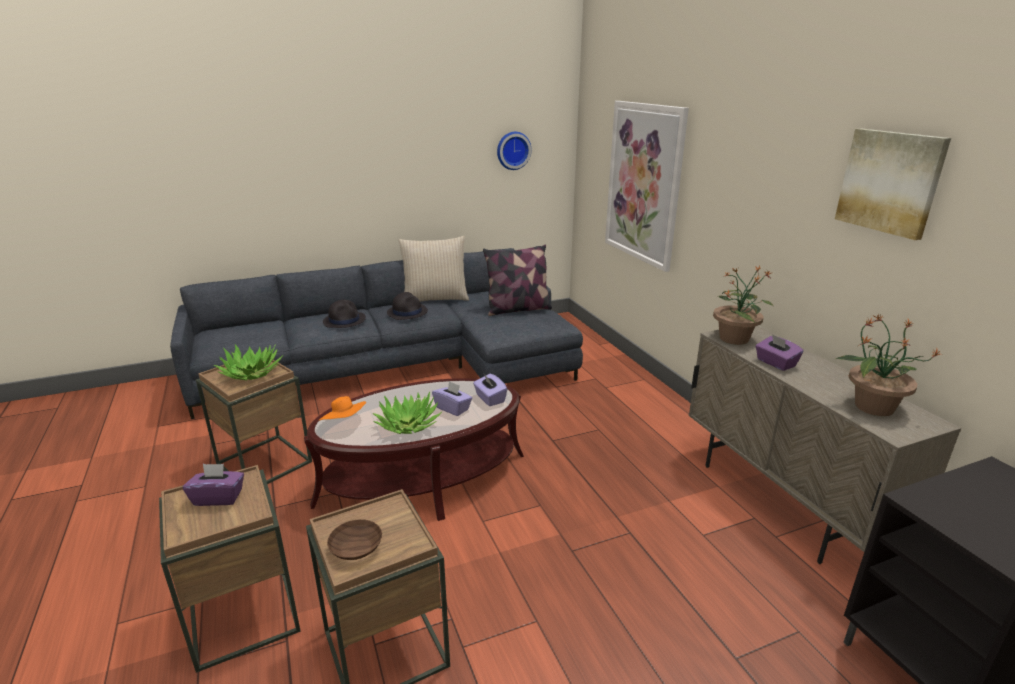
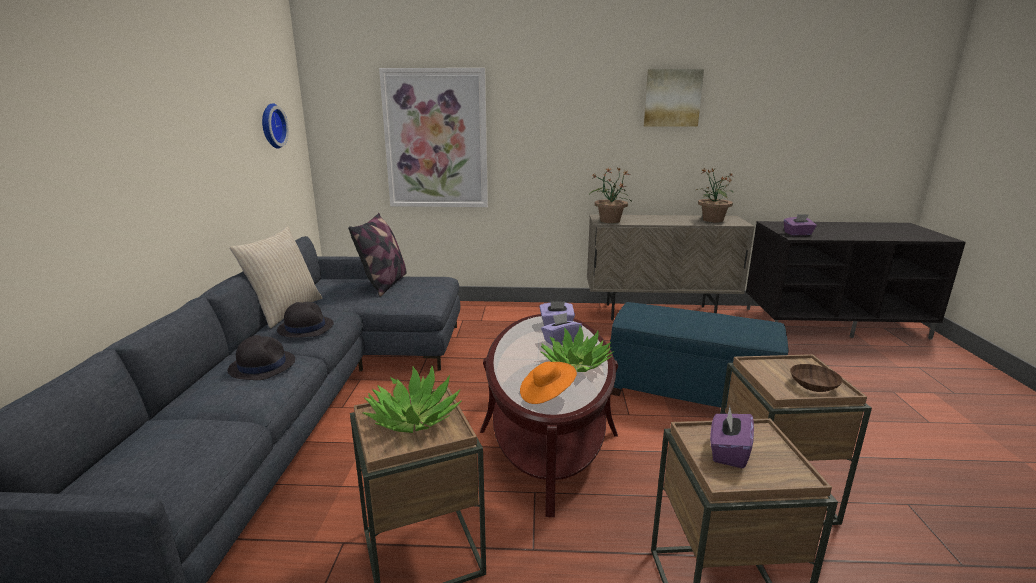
camera: 65 degrees left, 5 degrees down
(563, 561) = (690, 392): none -> blue ottoman
(775, 363) = (651, 222): purple tissue box -> purple tissue box (798, 234)

